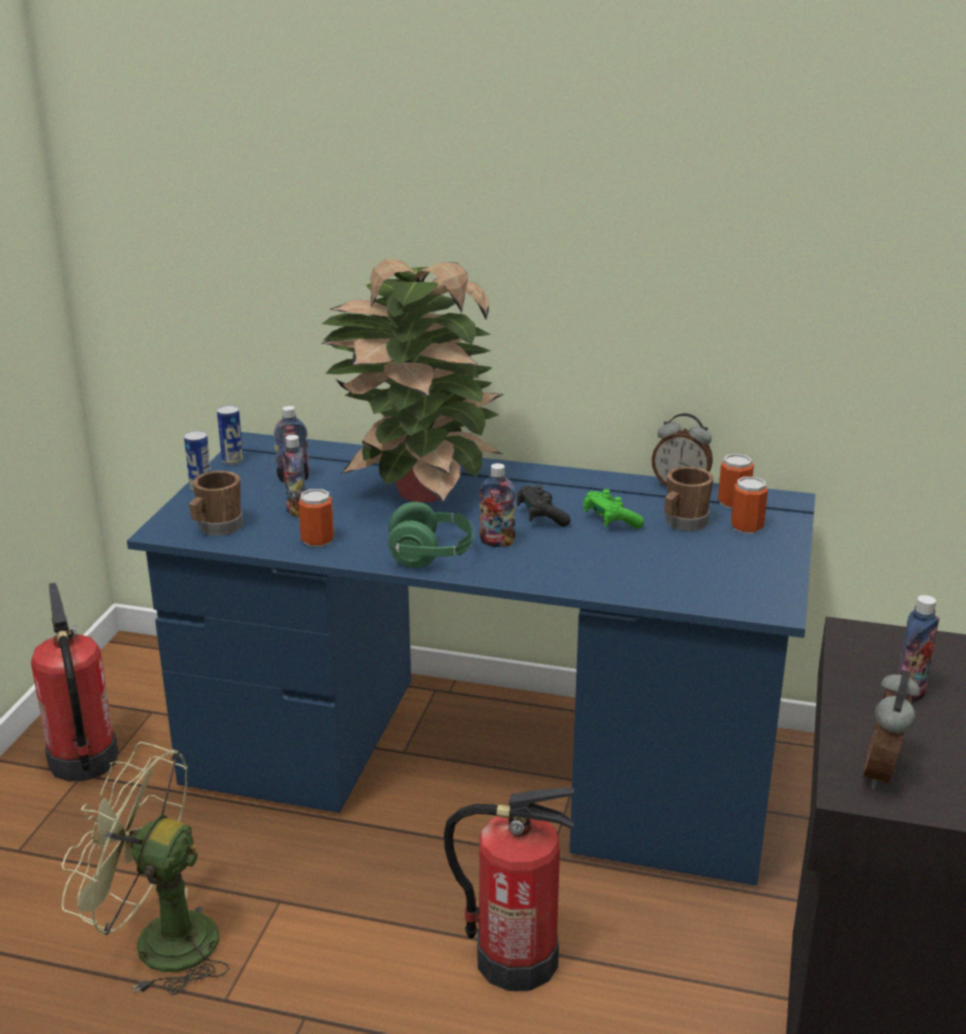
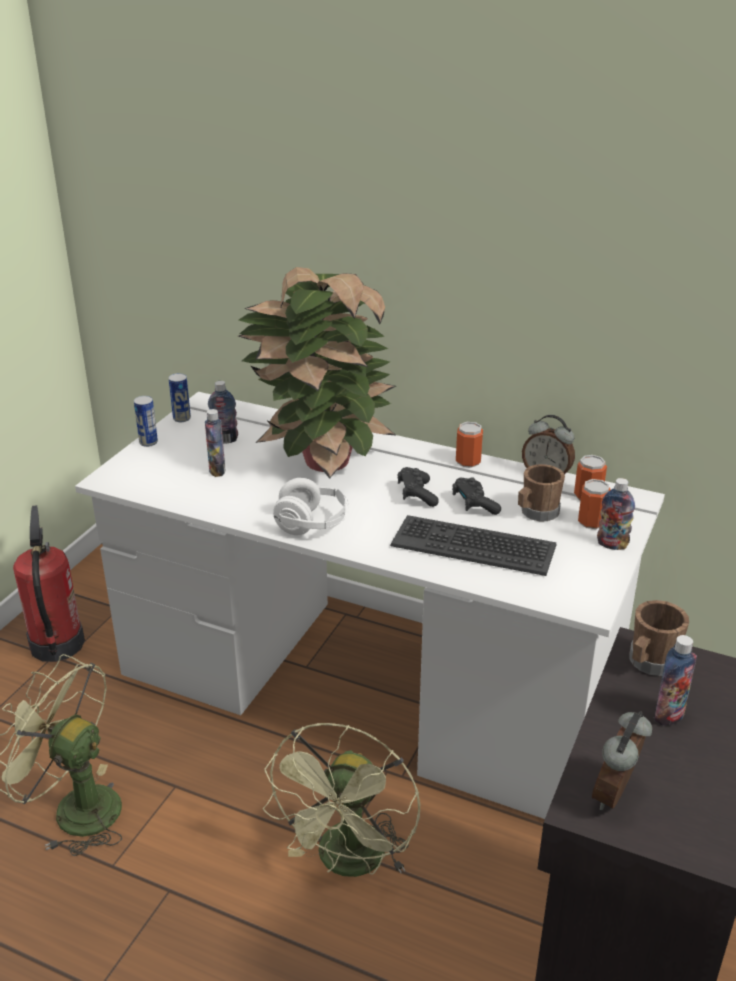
camera: 10 degrees right, 5 degrees up
(216, 528) = (148, 481): brown mug -> brown mug (650, 663)
(317, 540) = (224, 500): can -> can (468, 461)
(432, 556) = (312, 524): green headphones -> white headphones
(483, 762) = (368, 684): blue desk -> white desk
(497, 542) = (371, 516): bottle -> bottle (612, 544)
(515, 959) = (349, 864): fire extinguisher -> green fan
(610, 520) = (474, 504): green game controller -> black game controller
(625, 561) = (473, 545): none -> keyboard

